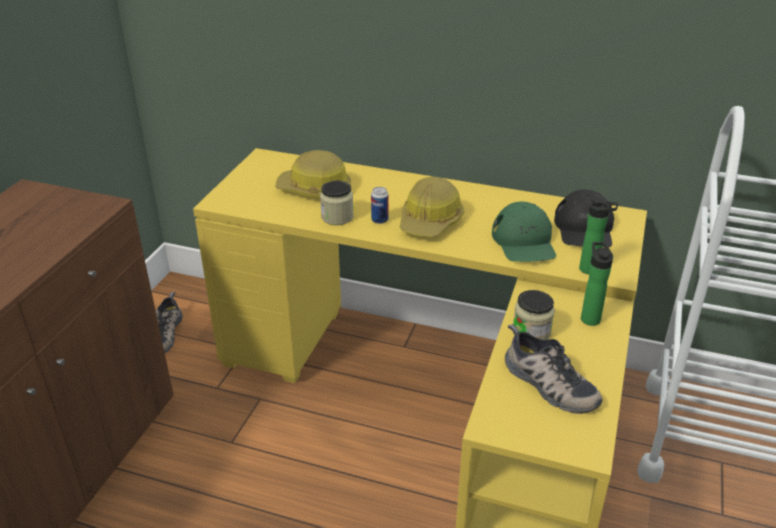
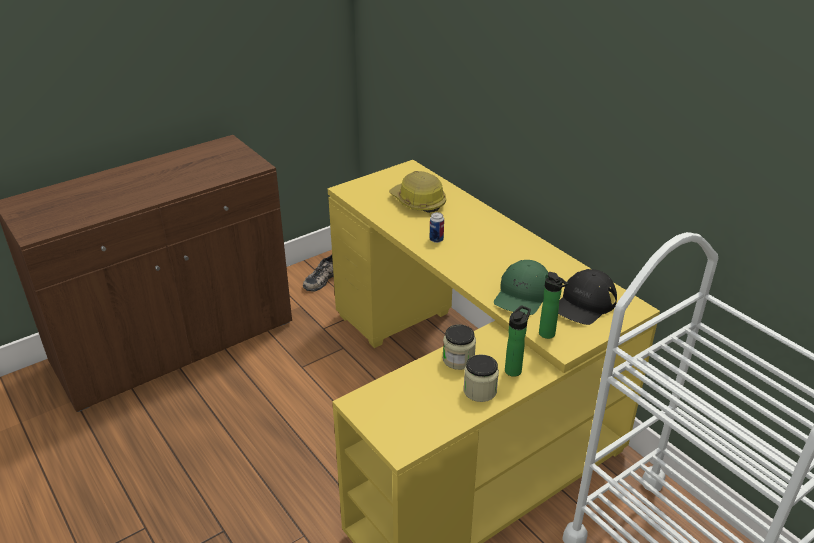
camera: 35 degrees right, 0 degrees up
(337, 217) = (410, 227): jar -> jar (480, 390)
(430, 221) = (471, 253): hard hat -> none
(547, 384) = (426, 396): shoe -> none

